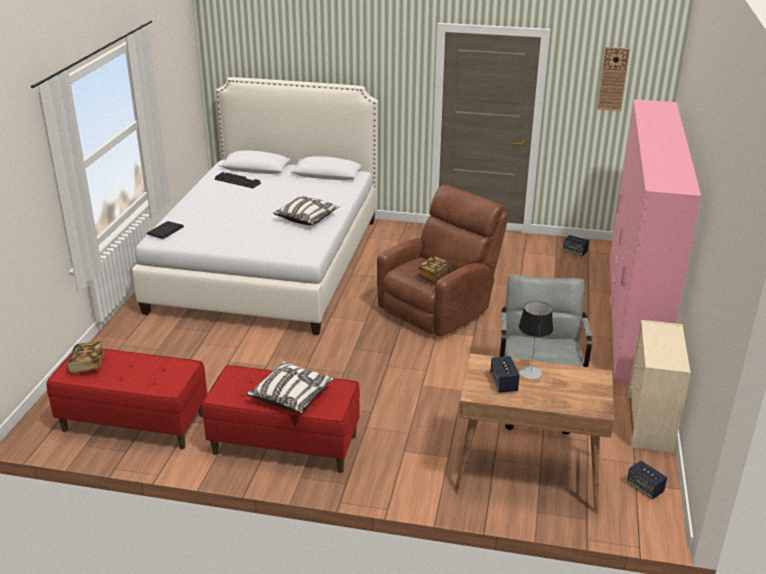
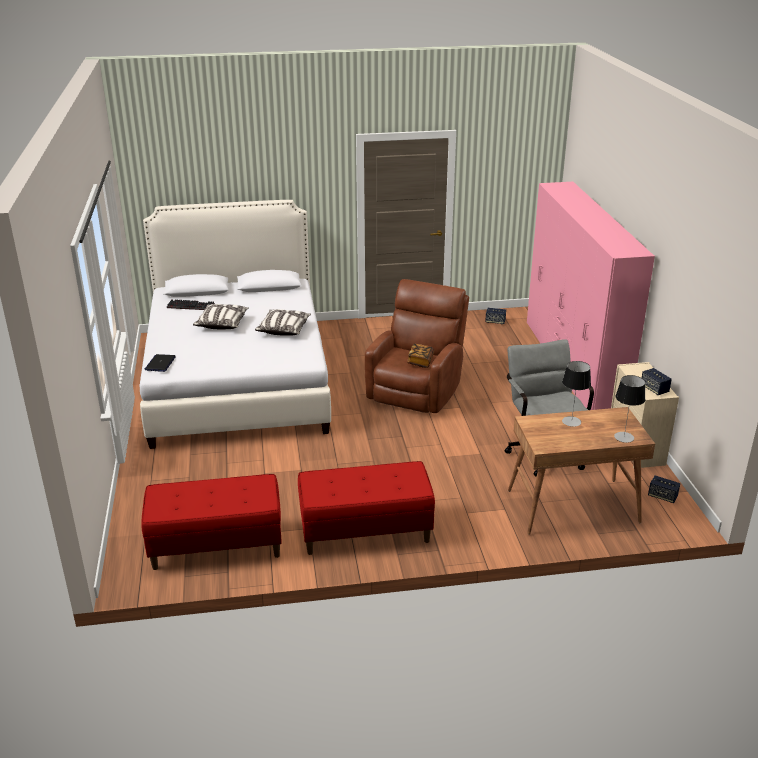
camera: 20 degrees left, 0 degrees up
(87, 365) = (170, 500): book -> none
(291, 396) = (376, 485): pillow -> pillow (222, 323)
(503, 384) = (558, 434): speaker -> speaker (654, 389)
(580, 404) = (624, 437): none -> table lamp
(613, 79) = (511, 167): wall clock -> none

